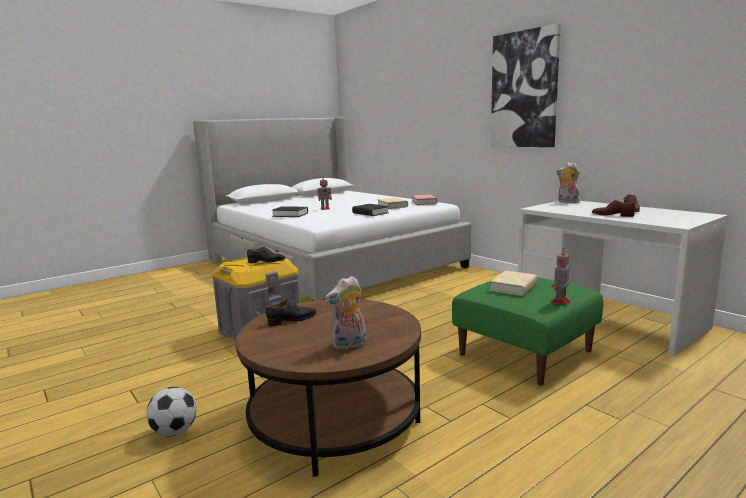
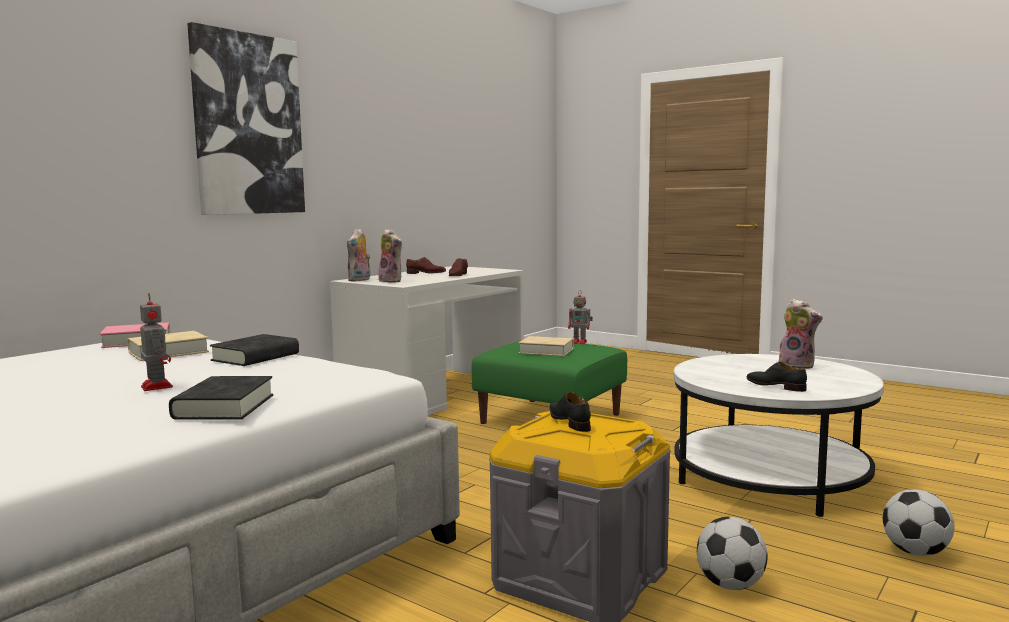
camera: 105 degrees left, 5 degrees down
(216, 361) = (730, 585): none -> football
(334, 418) = (769, 477): brown coffee table -> white coffee table
(560, 206) = (392, 281): none -> plush toy

